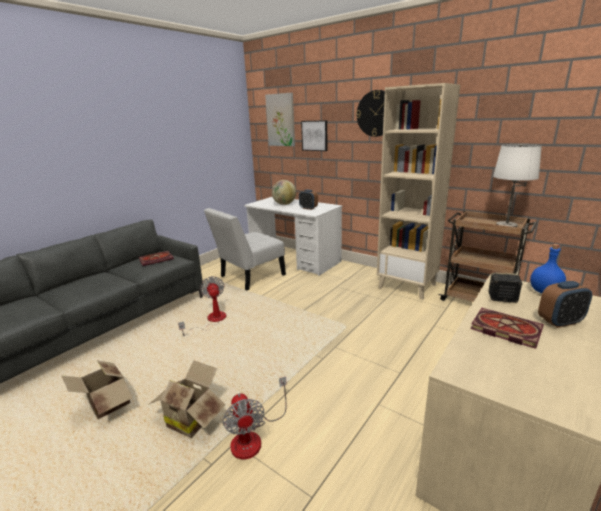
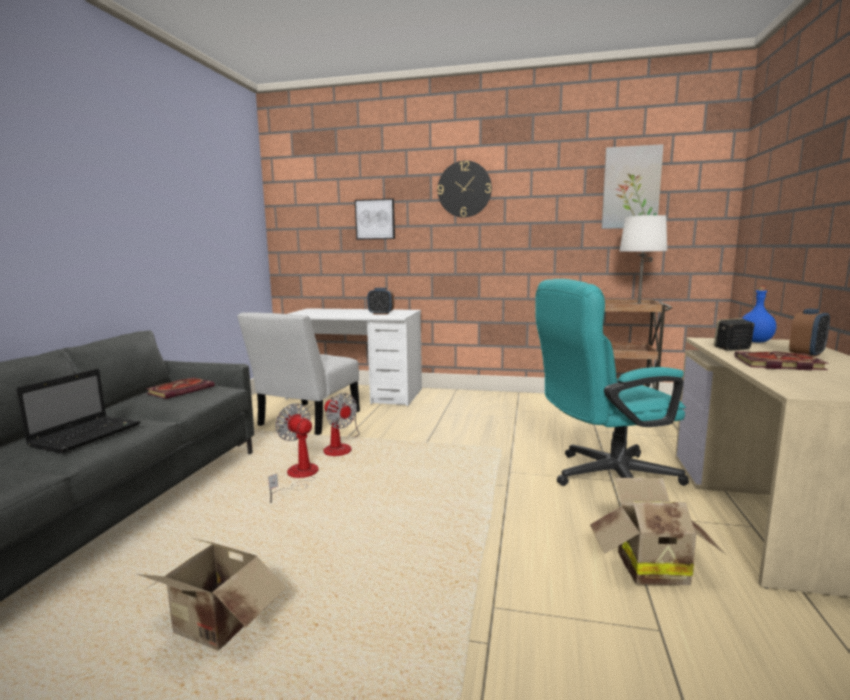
camera: 25 degrees left, 10 degrees down
(89, 287) = (87, 434): none -> laptop
(192, 418) = (395, 598): cardboard box -> cardboard box (647, 566)
(253, 437) = (513, 591): fan -> fan (341, 447)
(281, 120) = (320, 200): picture -> picture (631, 188)
(284, 204) = (339, 312): globe -> none
(396, 369) = (603, 477): none -> turquoise office chair
(407, 286) = (527, 401): beige bookcase -> none

